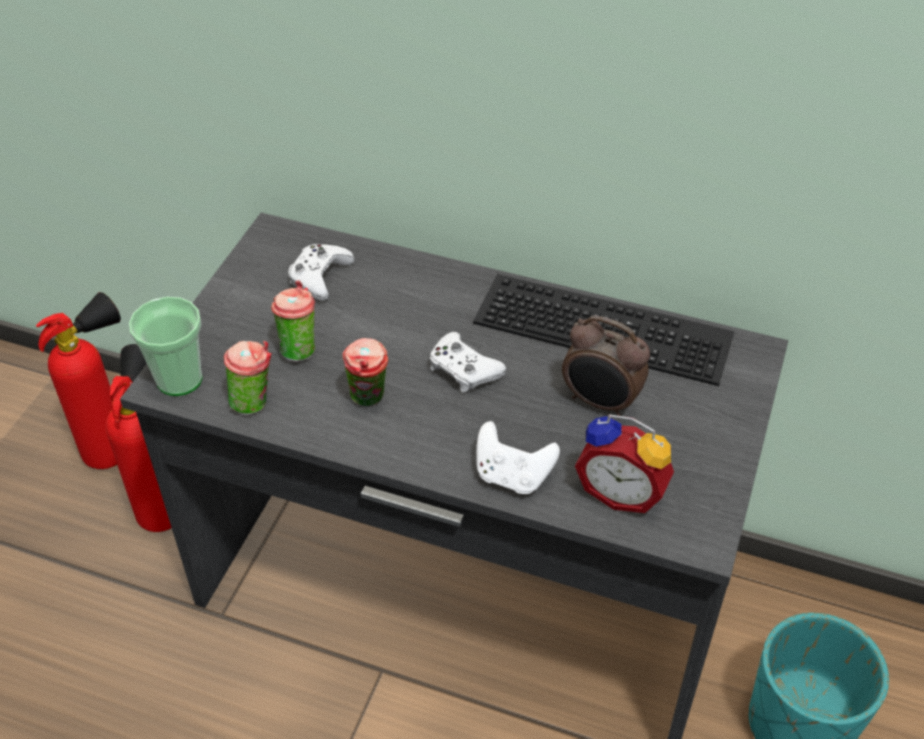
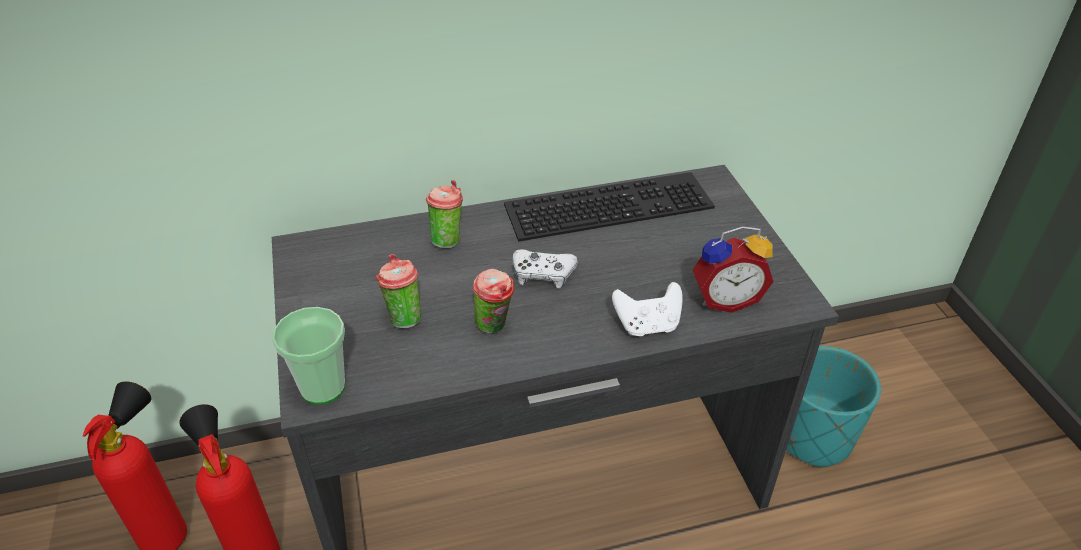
camera: 35 degrees left, 5 degrees down
(254, 402) = (405, 372): cup -> cup (447, 239)
(320, 277) = (369, 260): white game controller -> none
(600, 402) = (654, 251): alarm clock -> none

